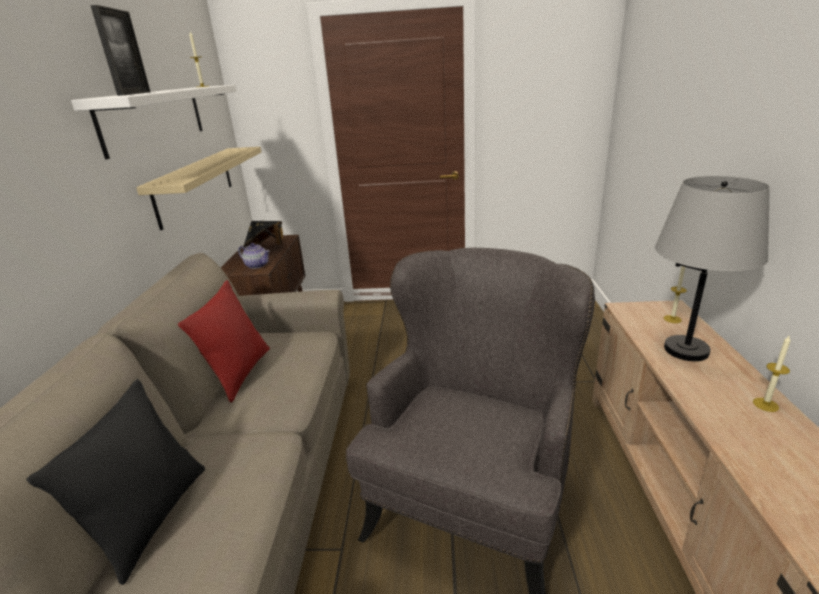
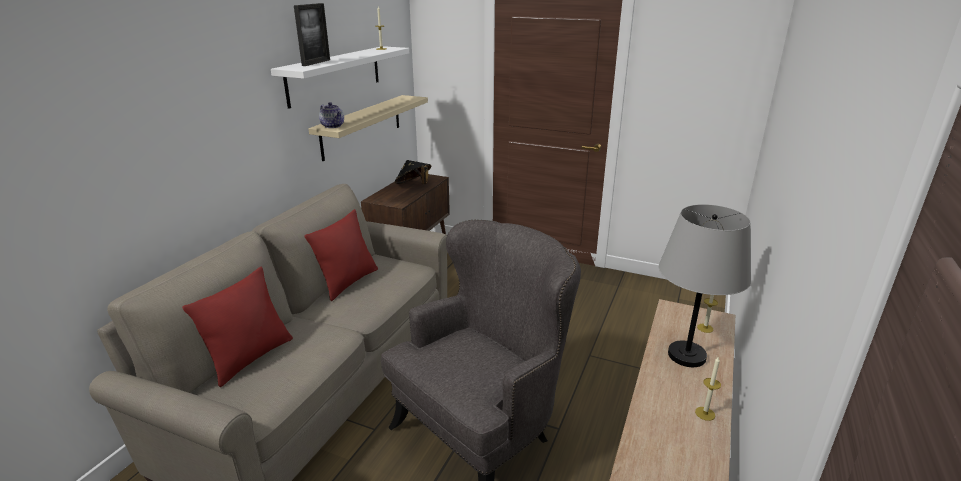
camera: 20 degrees right, 0 degrees up
(152, 518) = (250, 358): black pillow -> red pillow
(257, 265) = (398, 199): teapot -> teapot (333, 126)

